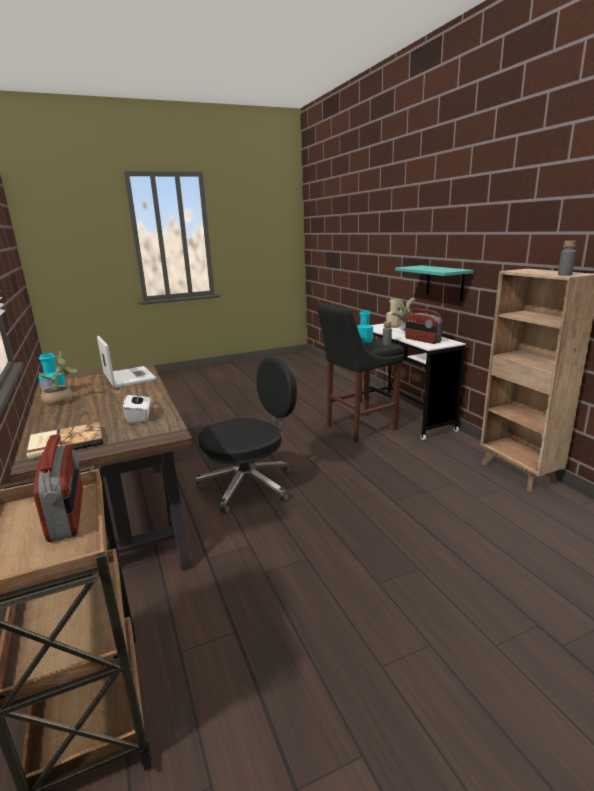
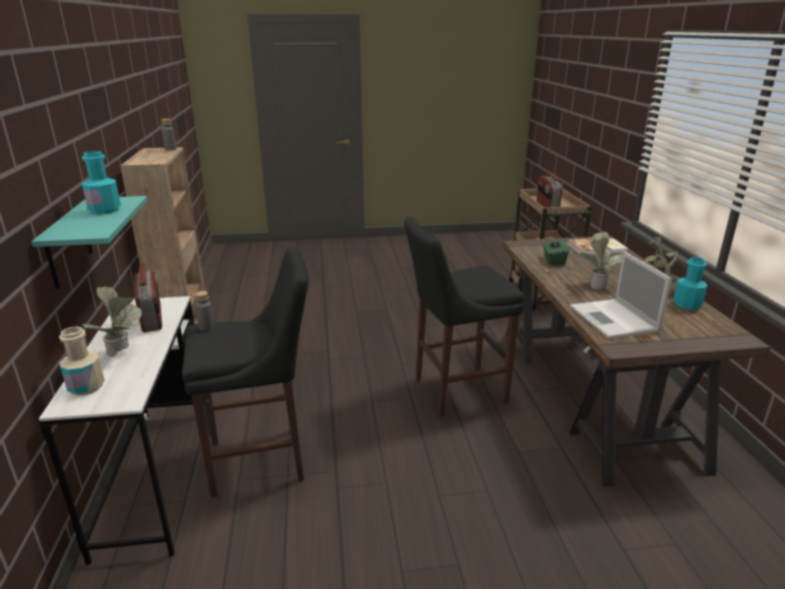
camera: 165 degrees left, 5 degrees up
(116, 398) = (596, 284): none -> potted plant
(139, 417) = (553, 260): white tissue box -> green tissue box
(250, 485) = (455, 391): black office chair -> black stool
(364, 341) = (224, 344): turquoise bottle -> turquoise bottle (105, 210)

